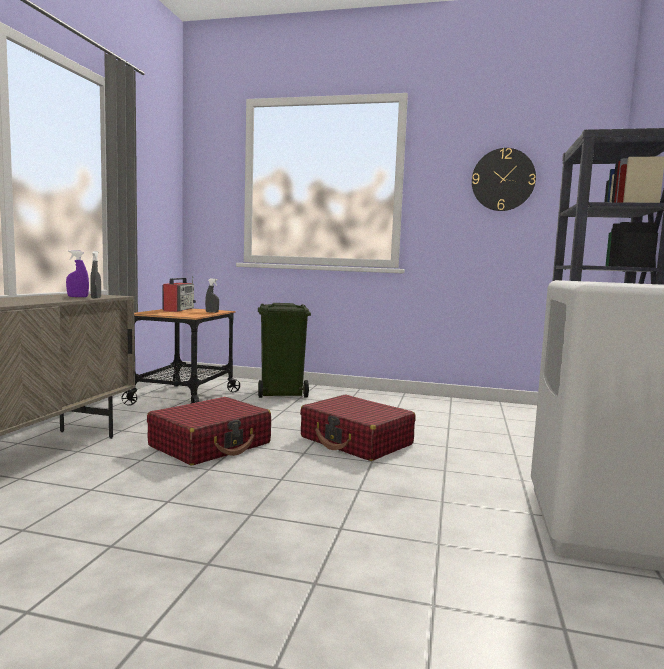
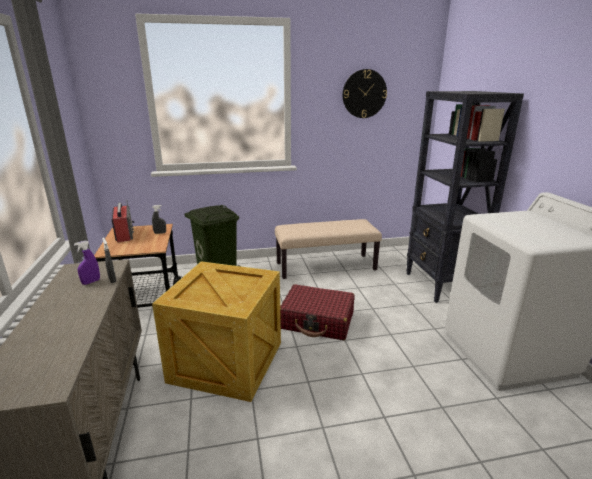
camera: 25 degrees left, 15 degrees up
(211, 445) = (226, 360): red suitcase -> crate
(426, 406) = (326, 266): none -> beige bench

